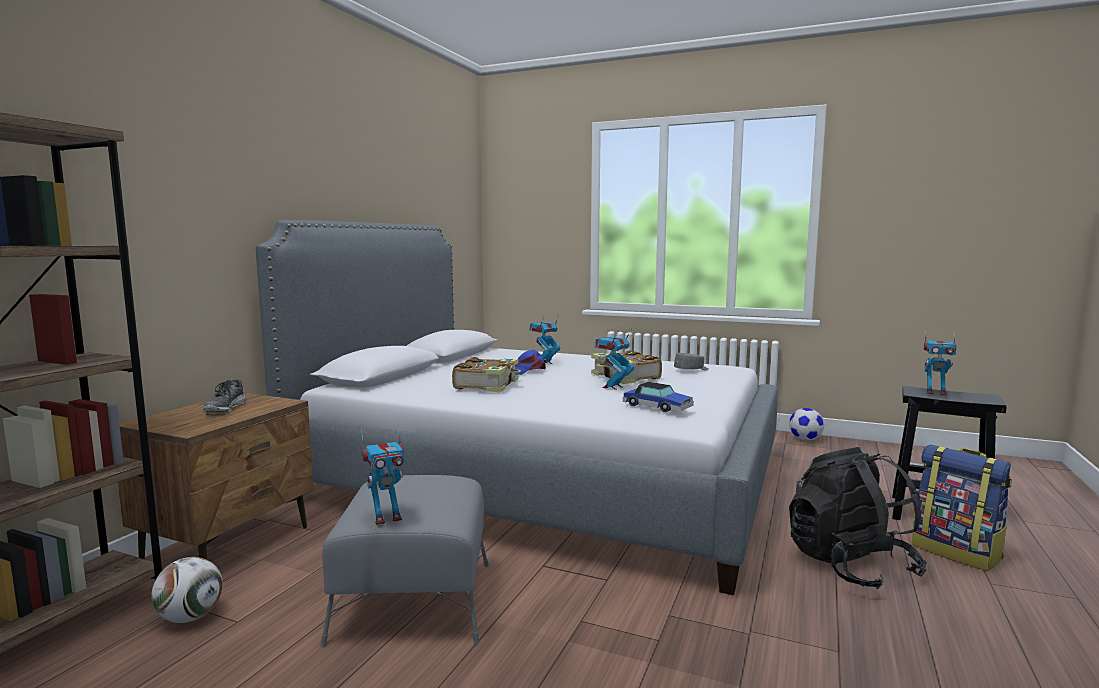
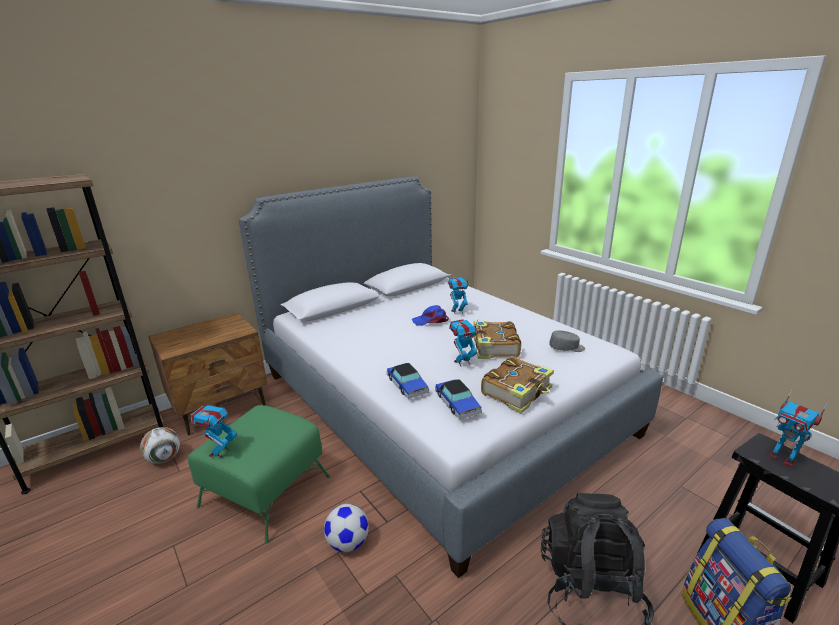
camera: 30 degrees right, 15 degrees up
(225, 408) = (211, 330): shoe -> none
(387, 518) = (220, 452): toy robot -> toy robot turned 105 degrees clockwise
(414, 600) = (266, 491): grey ottoman -> green ottoman
(488, 385) = (381, 336): book -> book (517, 392)
(583, 406) = (407, 385): none -> toy car
(805, 439) = (713, 418): football -> football (348, 543)

